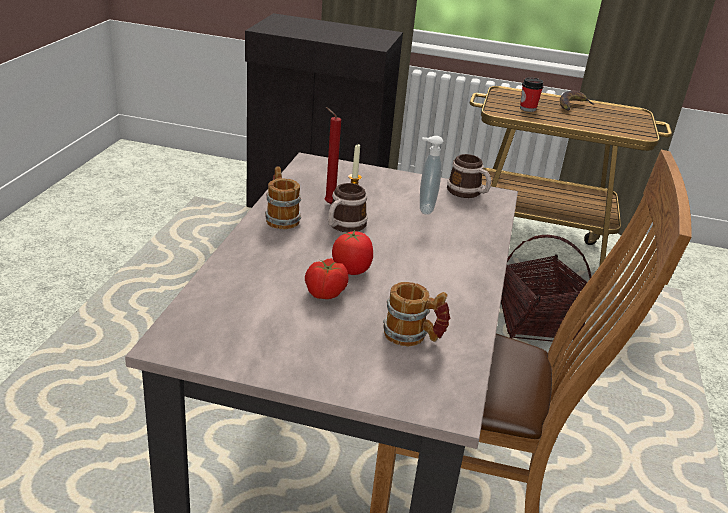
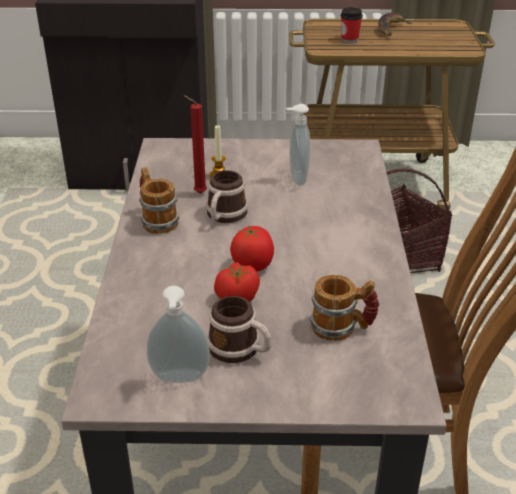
camera: 10 degrees left, 5 degrees up
(244, 346) = (180, 379): none -> soap dispenser
(468, 193) = (332, 151): mug -> mug (240, 350)

